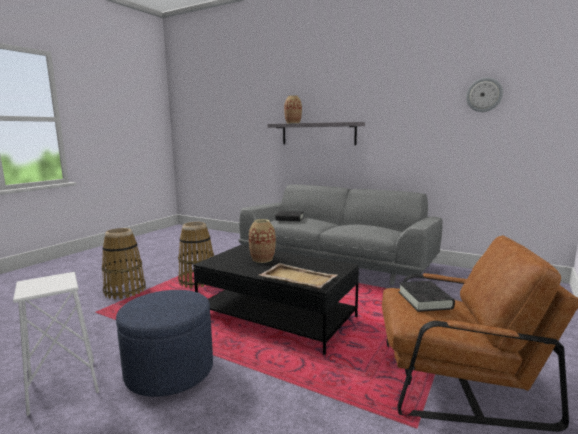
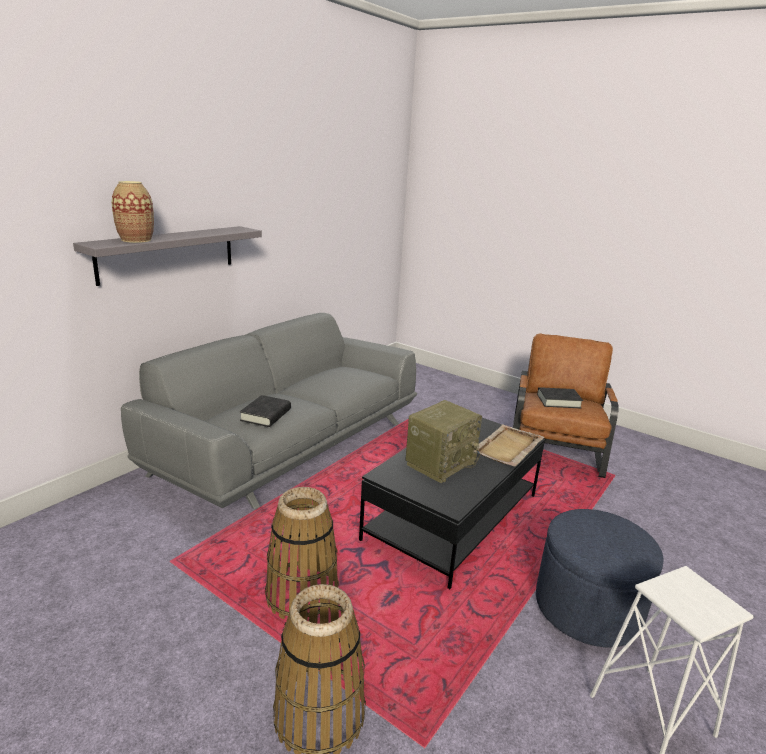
camera: 85 degrees left, 10 degrees up
(262, 259) = (440, 463): vase -> radio
(484, 95) = (348, 187): wall clock -> none

